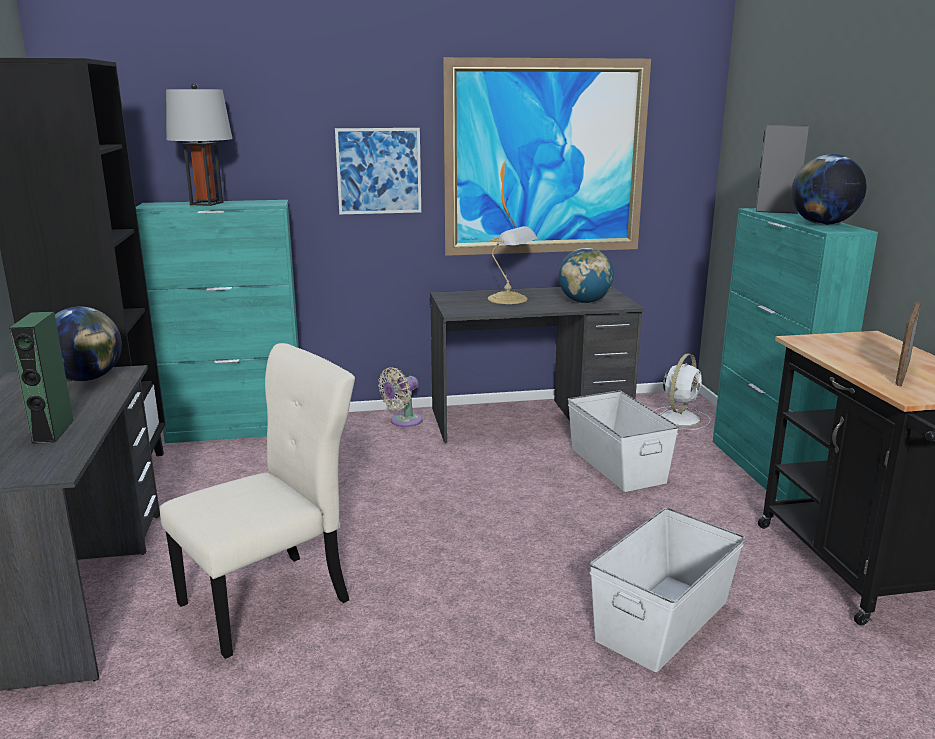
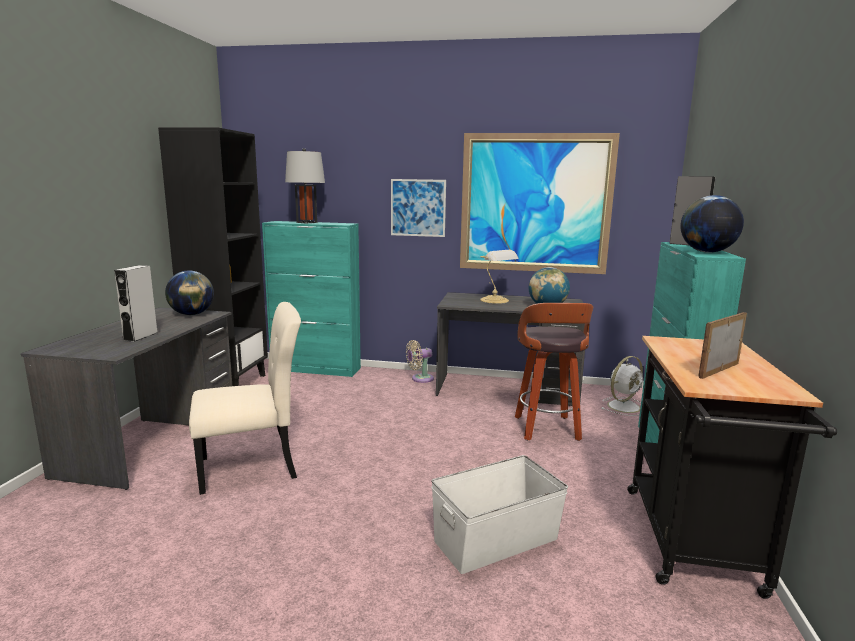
camera: 20 degrees right, 5 degrees down
(53, 431) = (140, 336): green speaker -> grey speaker
(616, 465) = (547, 429): white storage box -> stool

